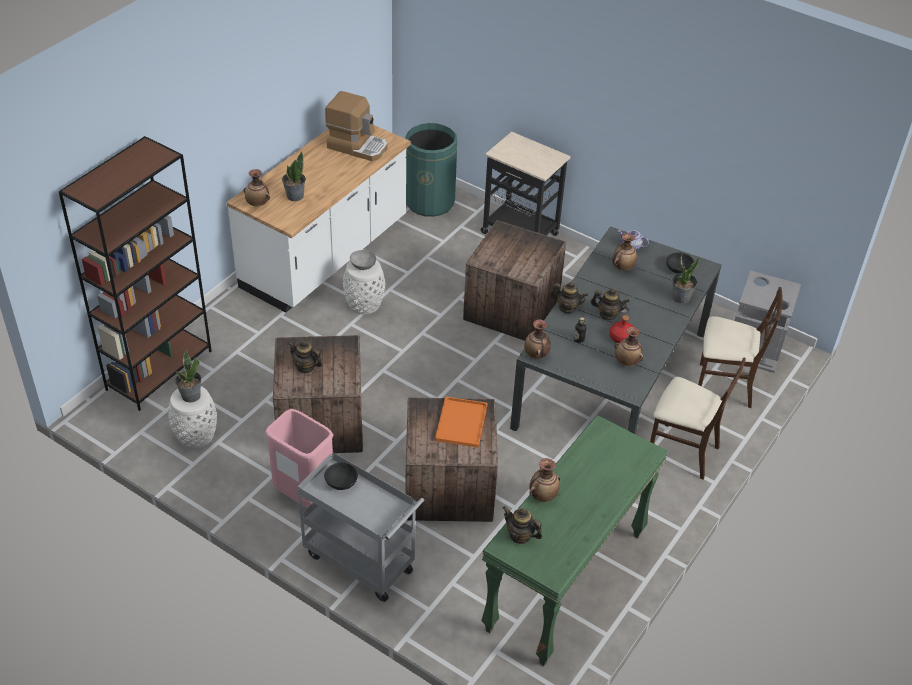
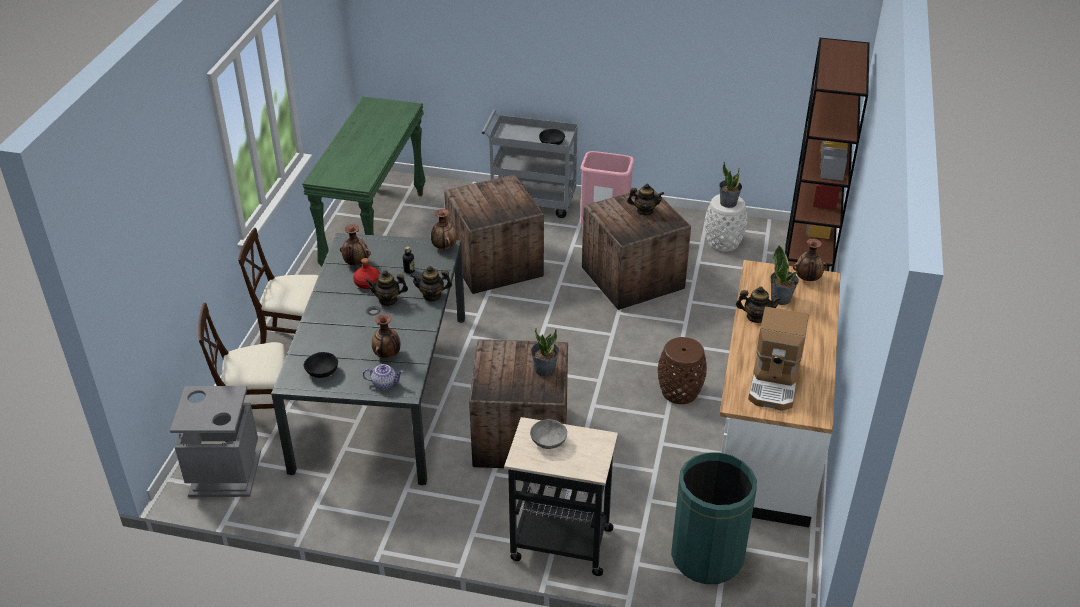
camera: 160 degrees right, 5 degrees down
(357, 146) = (775, 382): coffee machine -> coffee machine turned 75 degrees counterclockwise
(363, 265) = (685, 349): grey bowl -> grey bowl (548, 441)
(364, 304) = (679, 392): white stool -> brown stool
(462, 424) = (487, 207): orange tray -> none
(520, 536) = (400, 114): teapot -> teapot (756, 317)
(543, 495) = (393, 136): vase -> none
(681, 297) = (313, 339): potted plant -> potted plant (544, 369)

